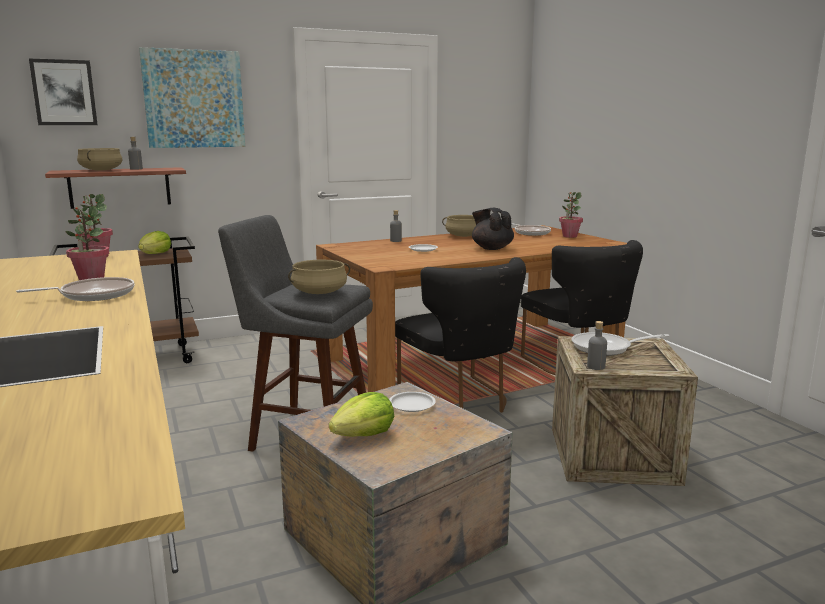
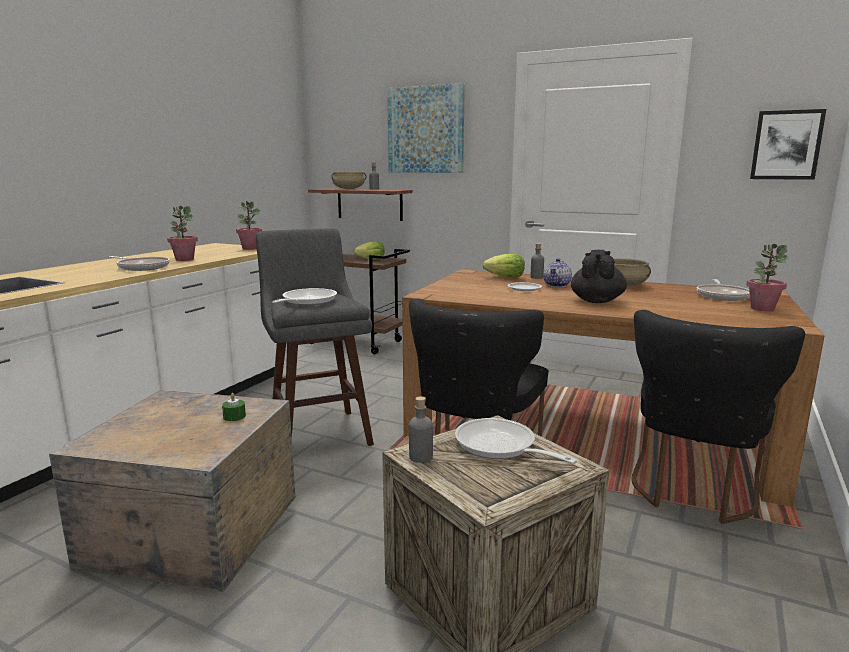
camera: 50 degrees right, 0 degrees up
(64, 92) = (341, 129): picture -> picture (786, 145)
(319, 292) = (306, 301): beige cooking pot -> frying pan
(364, 435) = (152, 420): lettuce -> lettuce (505, 277)
(411, 405) = (234, 416): white plate -> green candle
(430, 243) = (557, 285): none -> teapot

